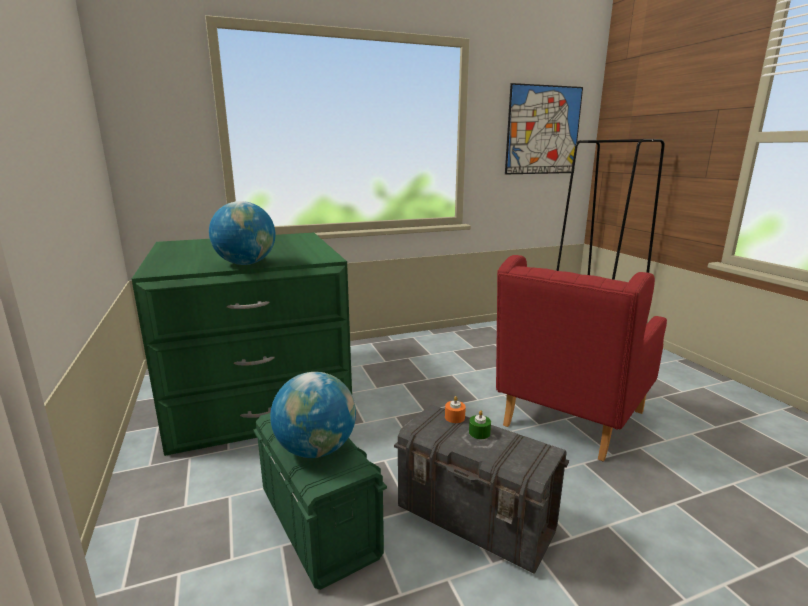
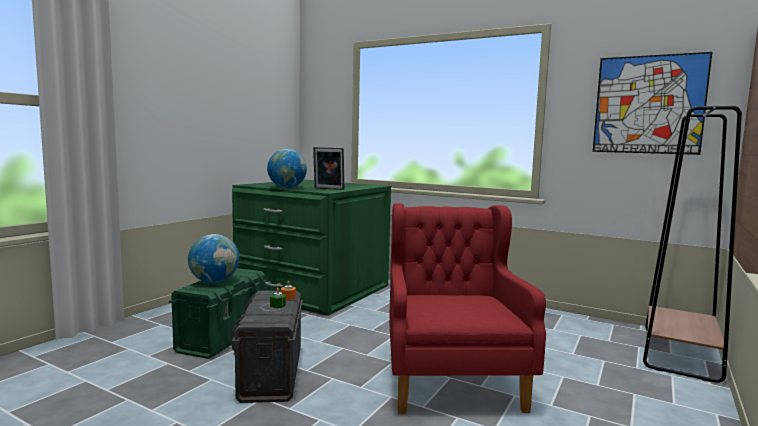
camera: 50 degrees right, 10 degrees down
(300, 253) = (328, 189): none -> picture frame
(568, 419) = (450, 378): red armchair -> red armchair turned 90 degrees clockwise

